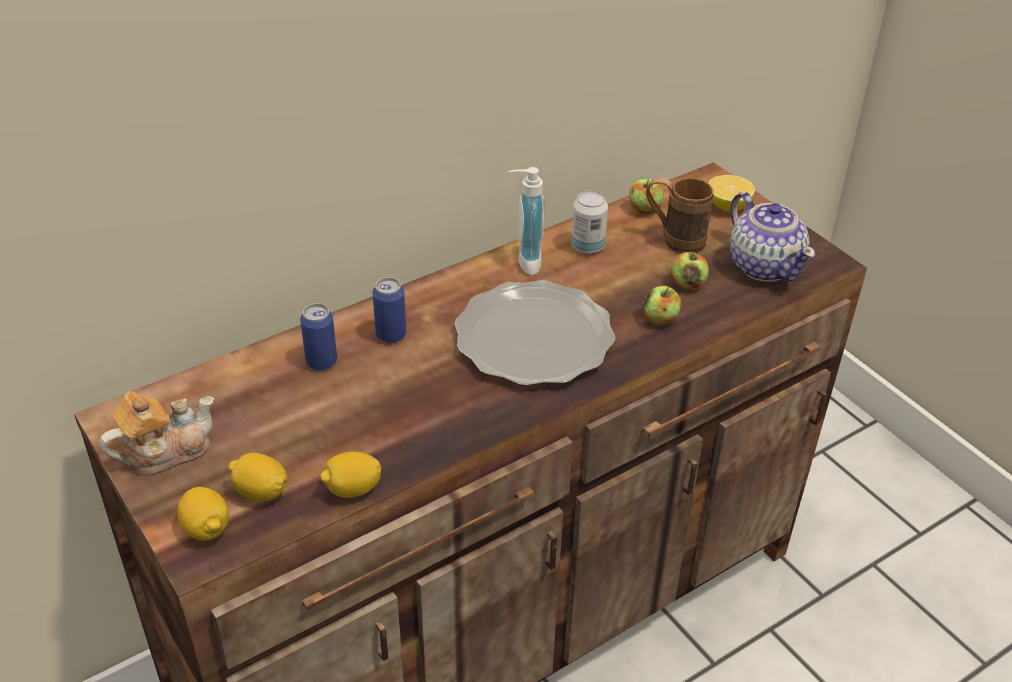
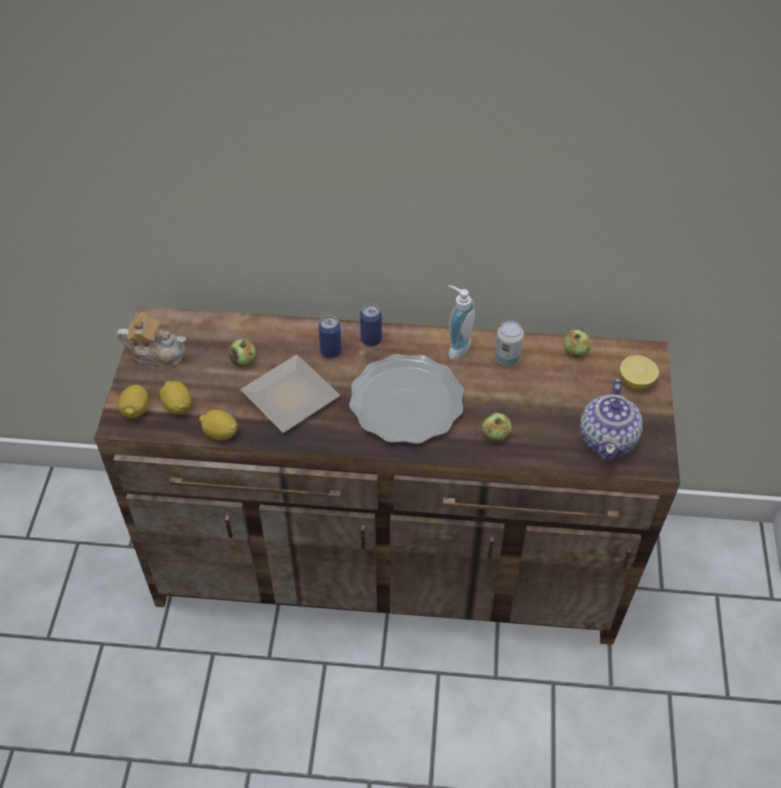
camera: 40 degrees right, 10 degrees up
(321, 362) = (278, 347): can -> can (371, 340)
(400, 401) = (294, 397): none -> plate
(674, 239) = (569, 385): brown mug -> none
(688, 284) = (541, 422): apple -> apple (243, 361)

